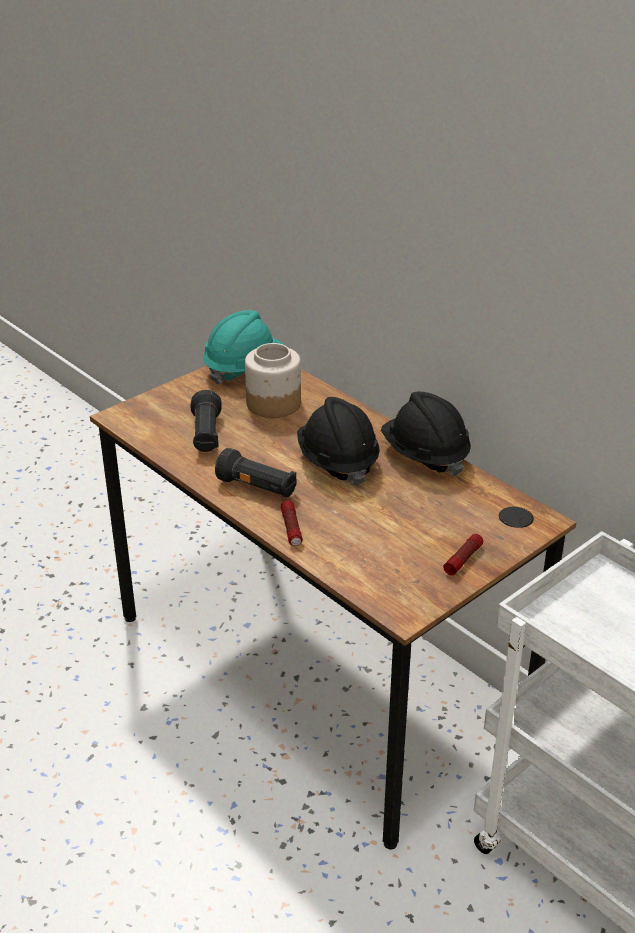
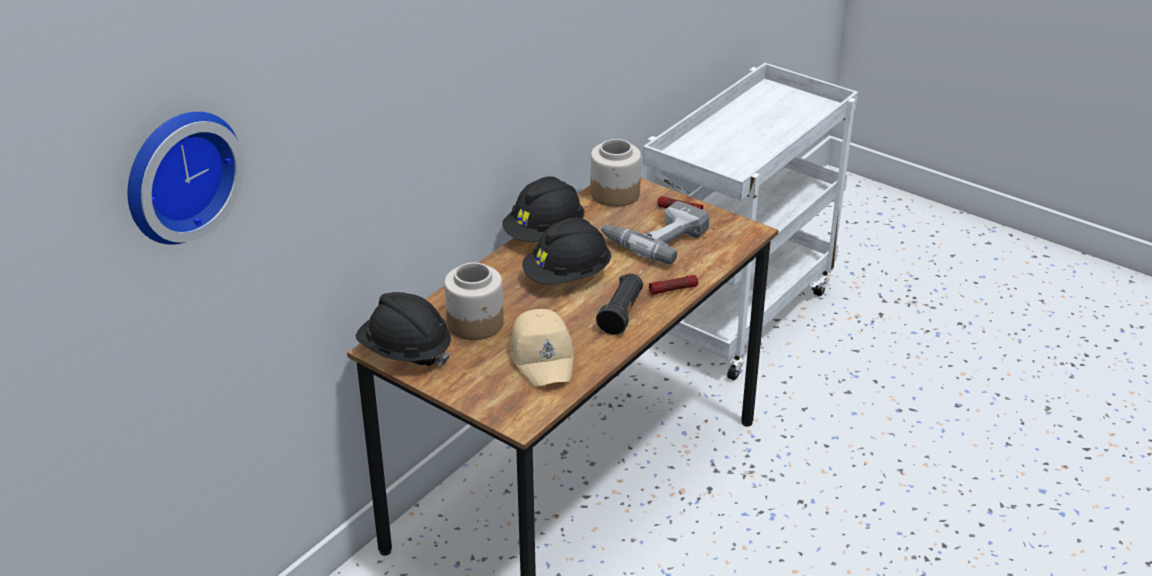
camera: 100 degrees left, 0 degrees up
(171, 76) = (177, 174): none -> wall clock
(206, 435) = (543, 356): black flashlight -> beige cap
(243, 368) = (405, 352): turquoise hard hat -> black hard hat
(401, 531) = (655, 238): none -> power drill
(508, 513) = (615, 193): none -> jar

